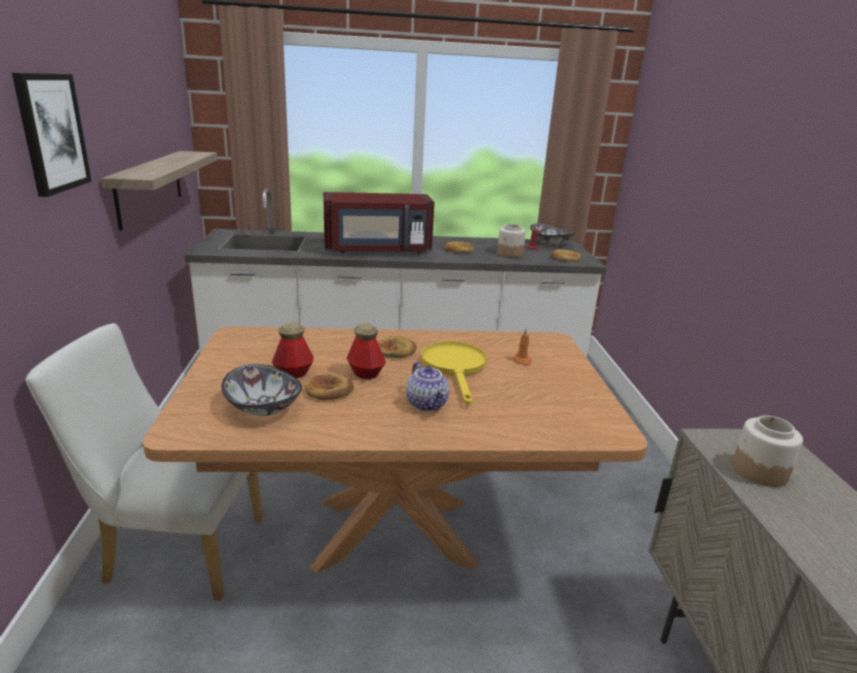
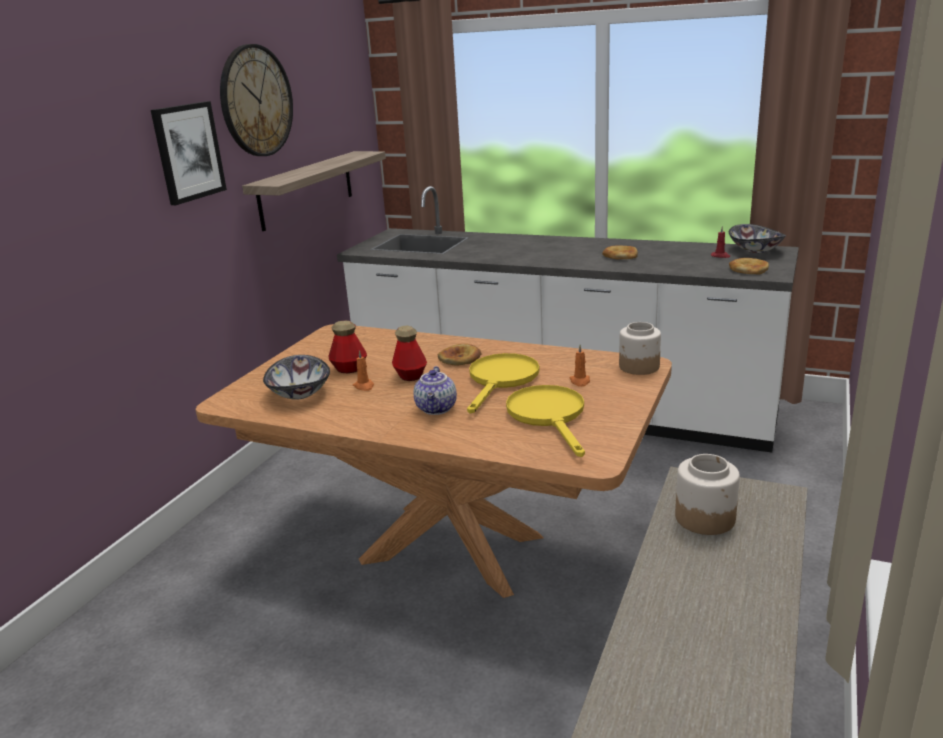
camera: 30 degrees right, 0 degrees up
(107, 83) = (256, 101): none -> wall clock
(175, 550) = (265, 521): white chair -> none
(329, 390) = (364, 386): bread -> orange candle
(377, 250) = (526, 254): red microwave -> none
(510, 254) = (679, 262): jar -> jar (639, 367)
(534, 397) = (549, 416): none -> yellow frying pan

